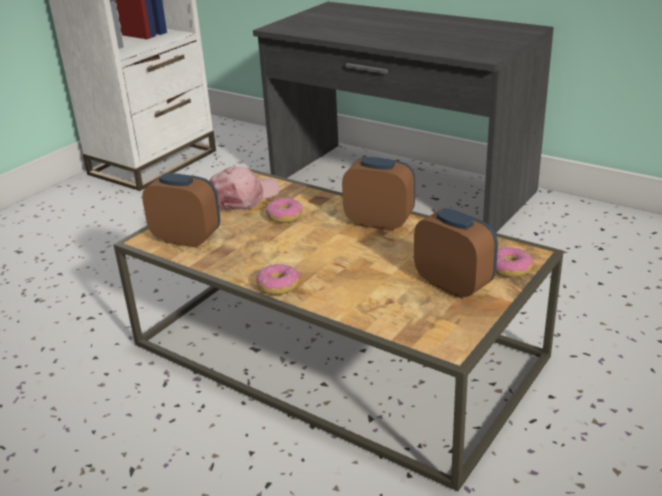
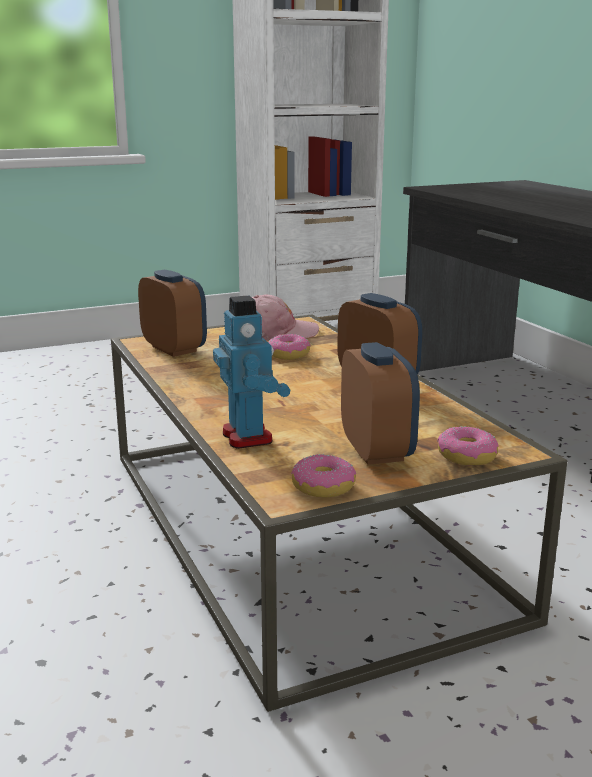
camera: 30 degrees right, 10 degrees down
(278, 286) = (196, 401): donut -> donut (323, 487)
(359, 305) = (248, 437): none -> toy robot

